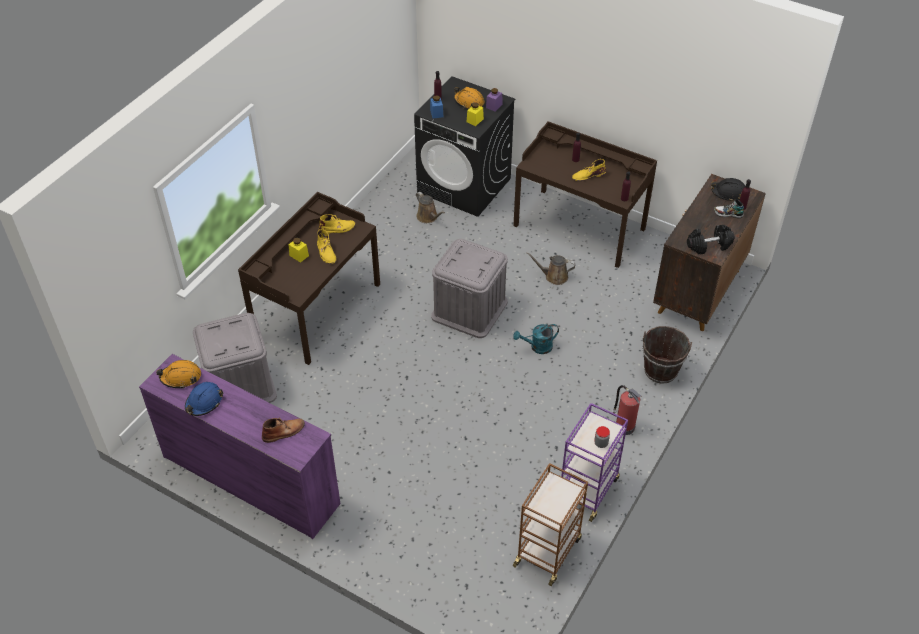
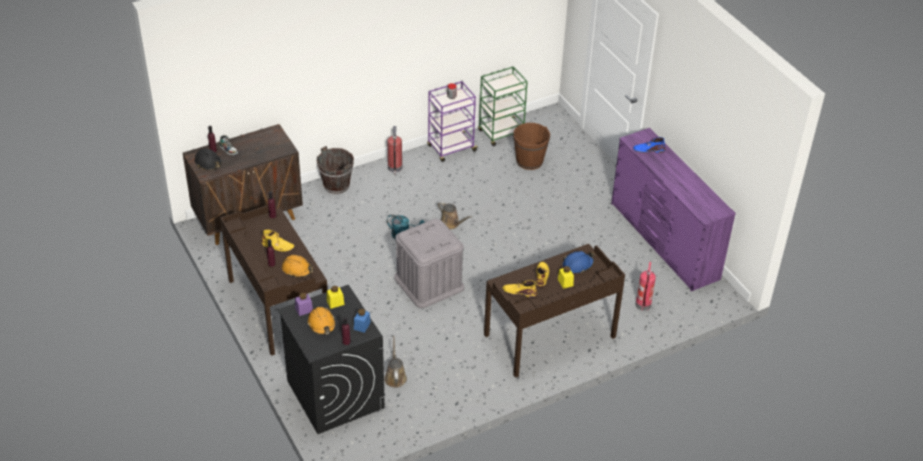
camera: 150 degrees left, 5 degrees down
(181, 377) = (703, 206): orange hard hat -> orange hard hat (297, 269)
(204, 402) = (693, 185): blue hard hat -> blue hard hat (577, 265)
(239, 384) = (643, 305): grey storage box -> fire extinguisher
(284, 432) = (648, 149): brown boot -> blue boot
(480, 521) = (529, 161): none -> brown bucket
(548, 550) = (501, 133): brown cart -> green cart
(554, 276) = (341, 277): brown watering can -> brown watering can (451, 223)
(709, 246) = (270, 137): black dumbbell -> none

